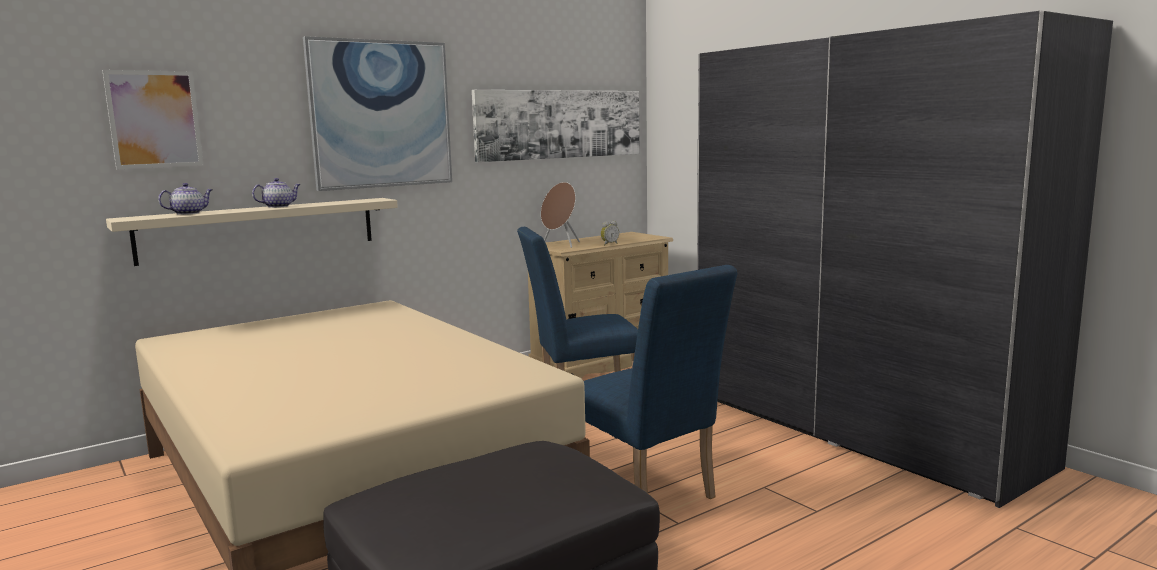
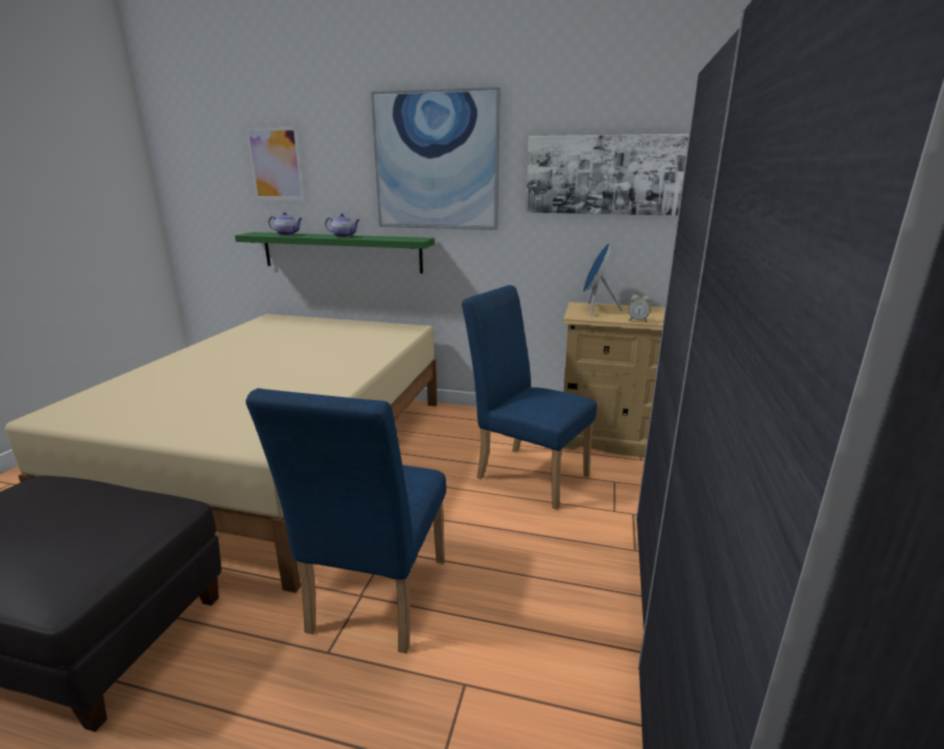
camera: 50 degrees right, 10 degrees up
(260, 229) = (341, 252): beige shelf -> green shelf
(561, 245) = (595, 310): brown speaker -> blue speaker

